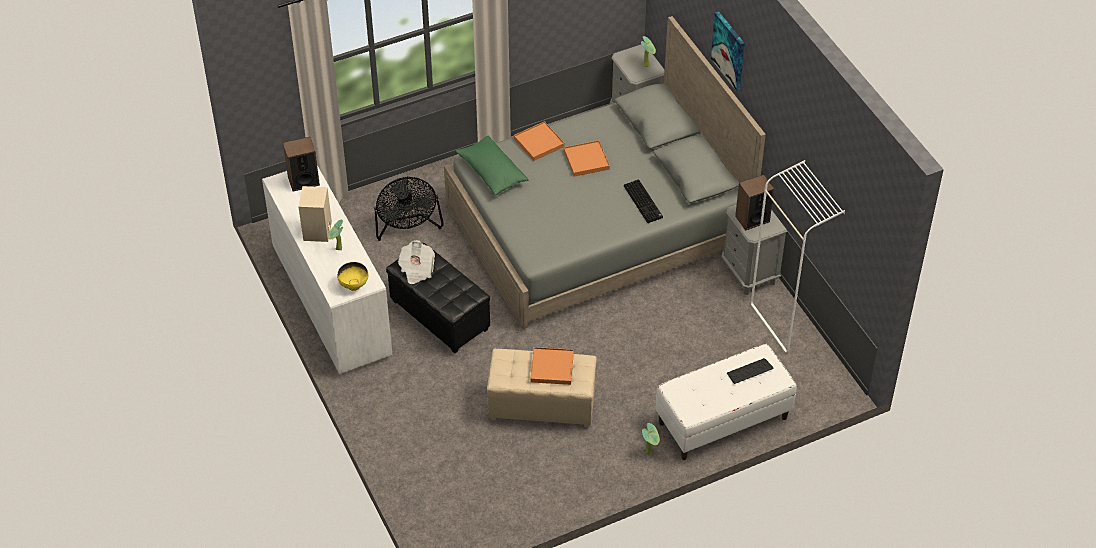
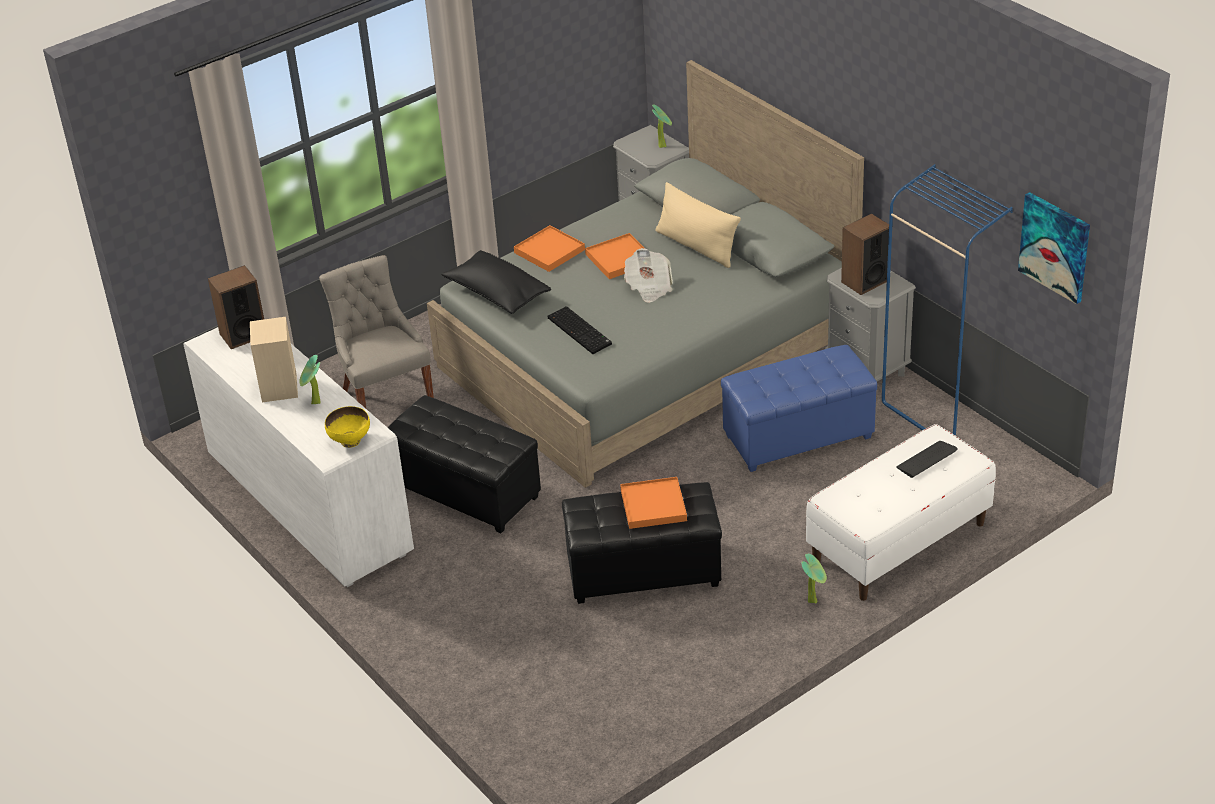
camera: 10 degrees left, 10 degrees down
(404, 225) = (385, 398): black fan -> grey chair
(416, 269) = (425, 426): newspaper -> newspaper (649, 287)
(491, 173) = (497, 294): green pillow -> black pillow
(542, 406) = (643, 574): beige ottoman -> black ottoman
(644, 160) = (696, 246): none -> beige pillow
(644, 202) = (713, 290): keyboard -> keyboard (581, 331)
(682, 319) = (798, 437): none -> blue ottoman
(729, 50) = (789, 64): picture -> picture (1055, 247)
(786, 322) = (937, 415): white clothes rack -> blue clothes rack

